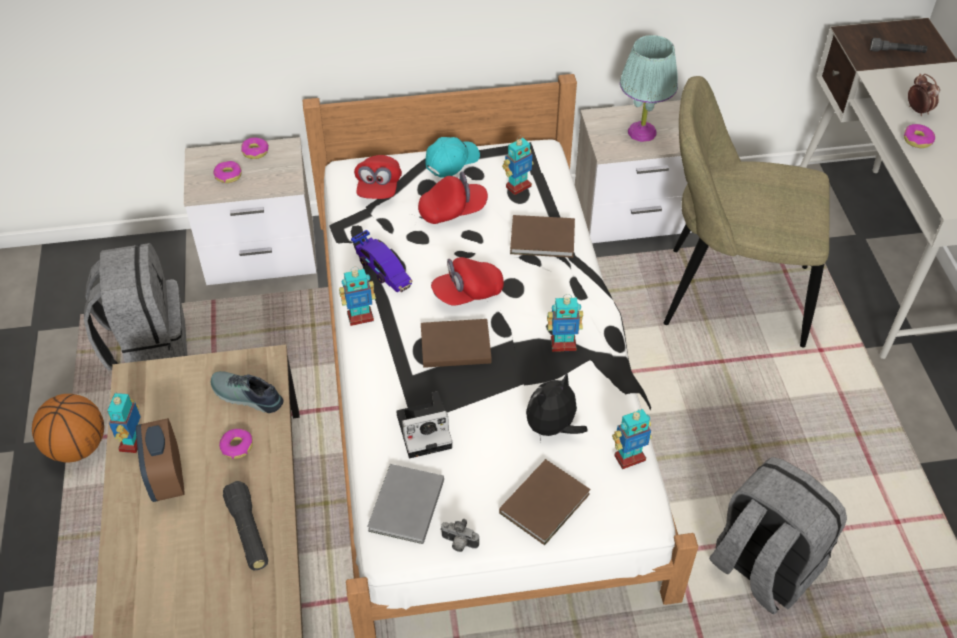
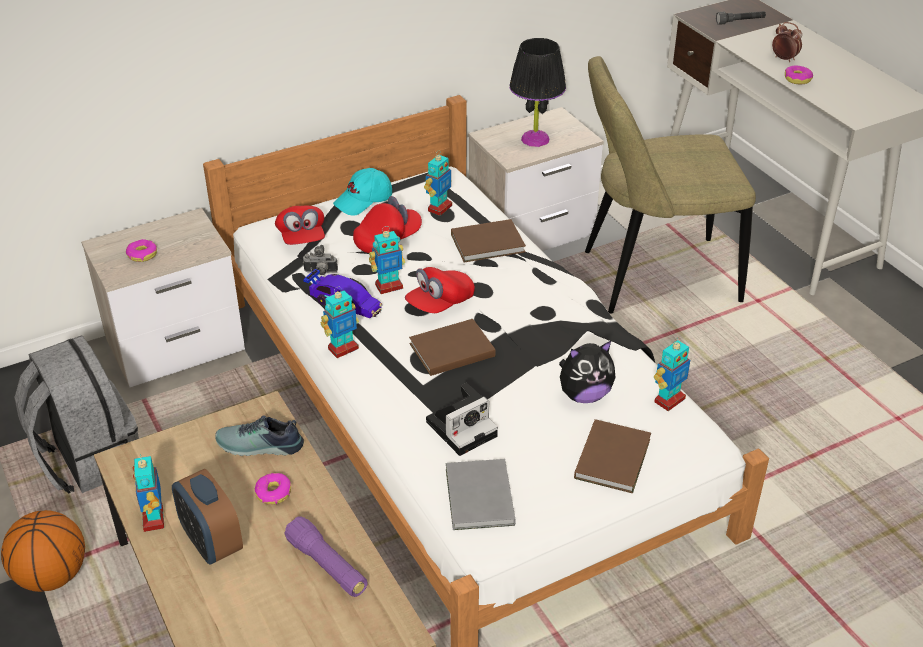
camera: 20 degrees left, 10 degrees down
(248, 532) = (327, 566): black flashlight -> purple flashlight
(255, 152) = (160, 229): donut -> none
(451, 161) = (364, 201): turquoise cap -> turquoise cap turned 150 degrees counterclockwise
(458, 543) = (549, 515): camera -> camera (320, 273)
(552, 428) = (584, 395): plush toy -> plush toy turned 135 degrees counterclockwise
(563, 344) = (555, 324): toy robot -> toy robot (388, 286)
(641, 132) = (534, 139): turquoise table lamp -> black table lamp
(762, 567) = (805, 488): grey backpack -> none

